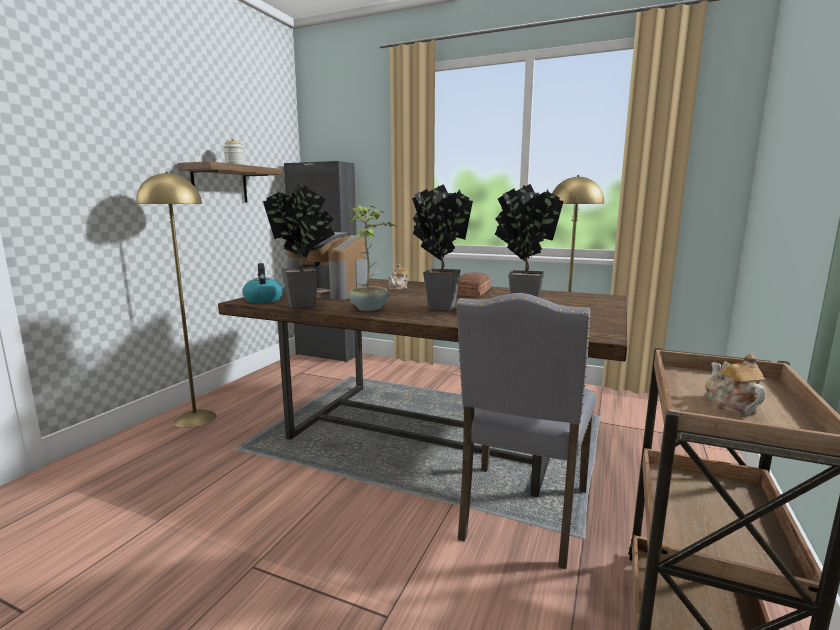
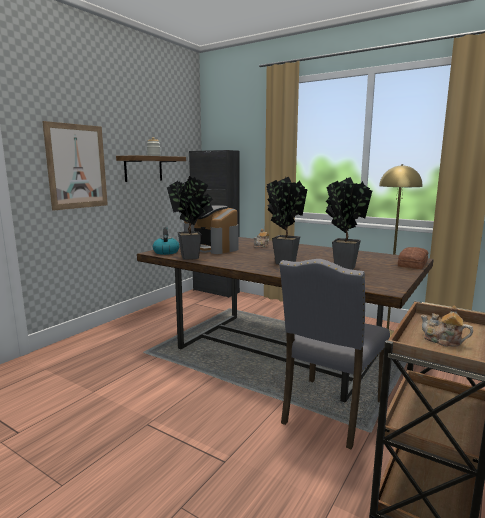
camera: 10 degrees right, 0 degrees up
(115, 175) = (77, 166): none -> picture
(195, 418) = (120, 330): yellow floor lamp -> none
(370, 308) = (235, 261): potted plant -> none
(473, 291) = (315, 251): bread -> bread (413, 264)
(729, 405) = (443, 341): teapot -> teapot turned 60 degrees counterclockwise

